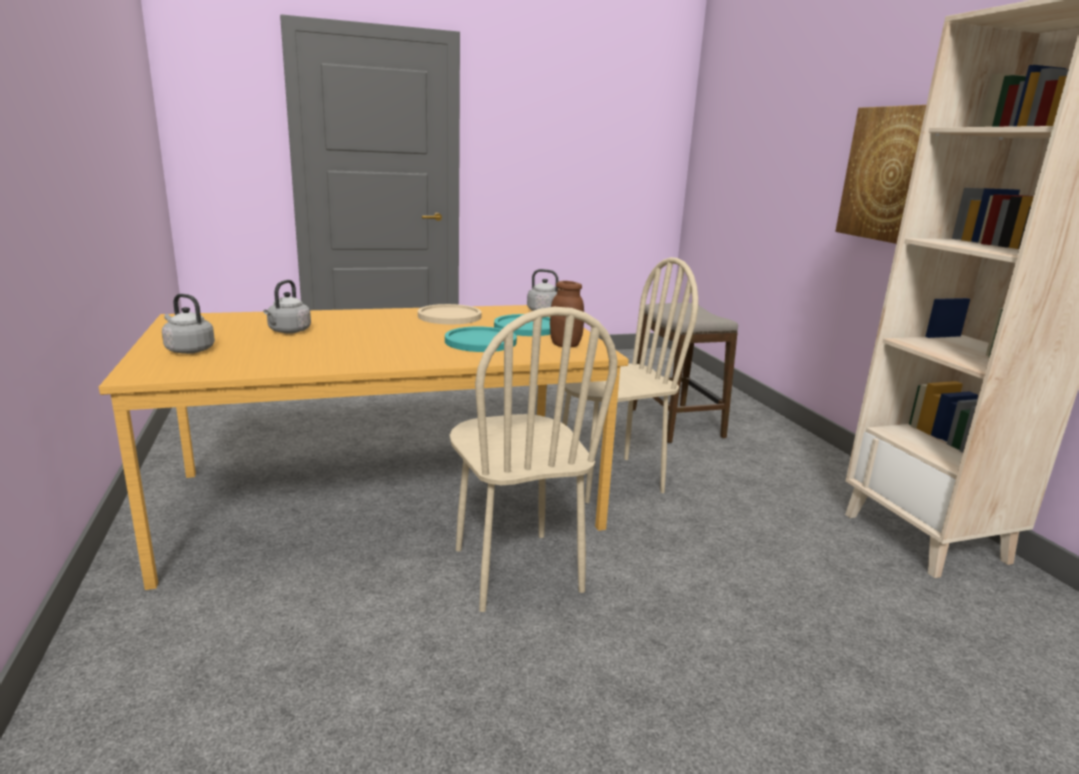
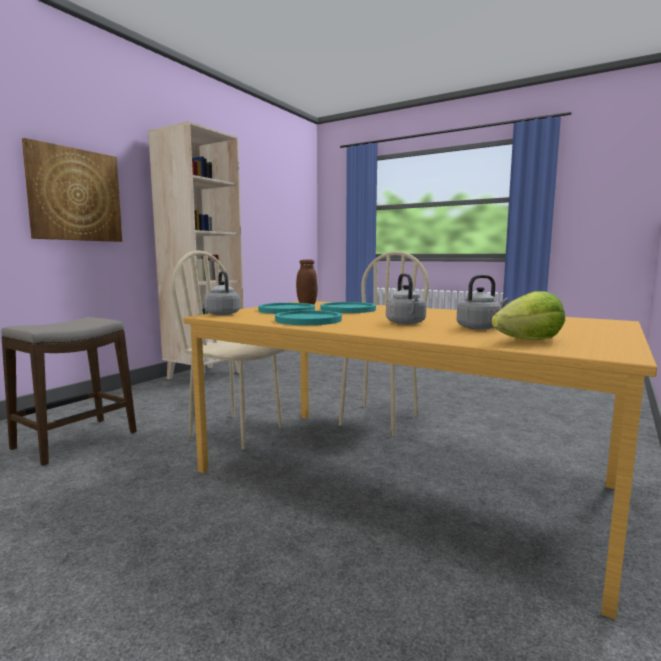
camera: 130 degrees left, 10 degrees down
(188, 350) = (581, 327): grey kettle -> grey kettle (406, 323)
(239, 322) = (528, 340): none -> lettuce
(449, 316) = (308, 320): beige plate -> turquoise plate

